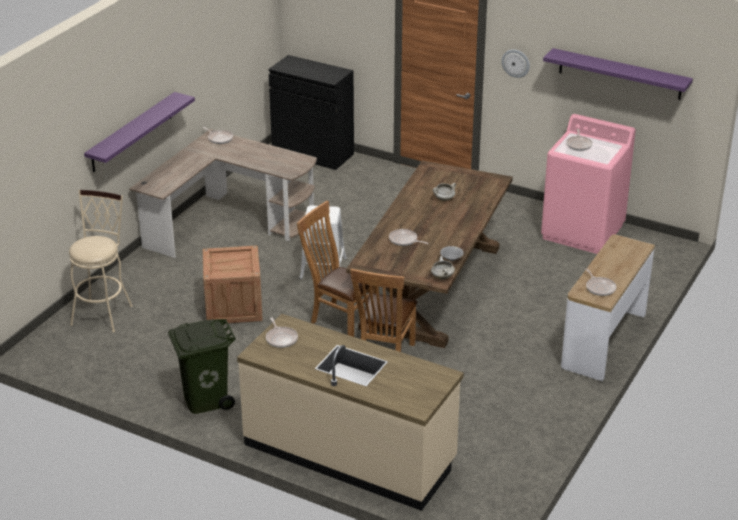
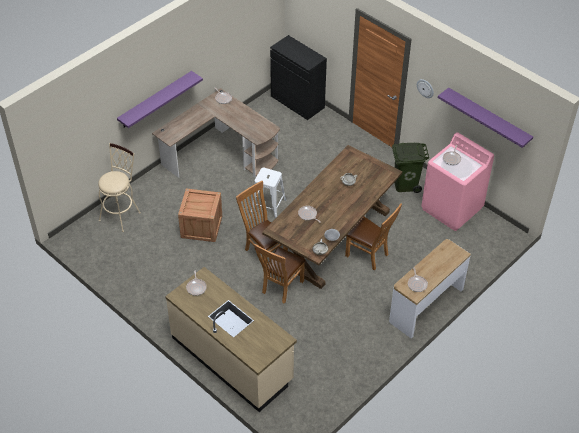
camera: 15 degrees right, 15 degrees up
(205, 399) = (160, 297): green trash can -> green trash can (405, 184)
(495, 300) = (369, 256): none -> brown chair

